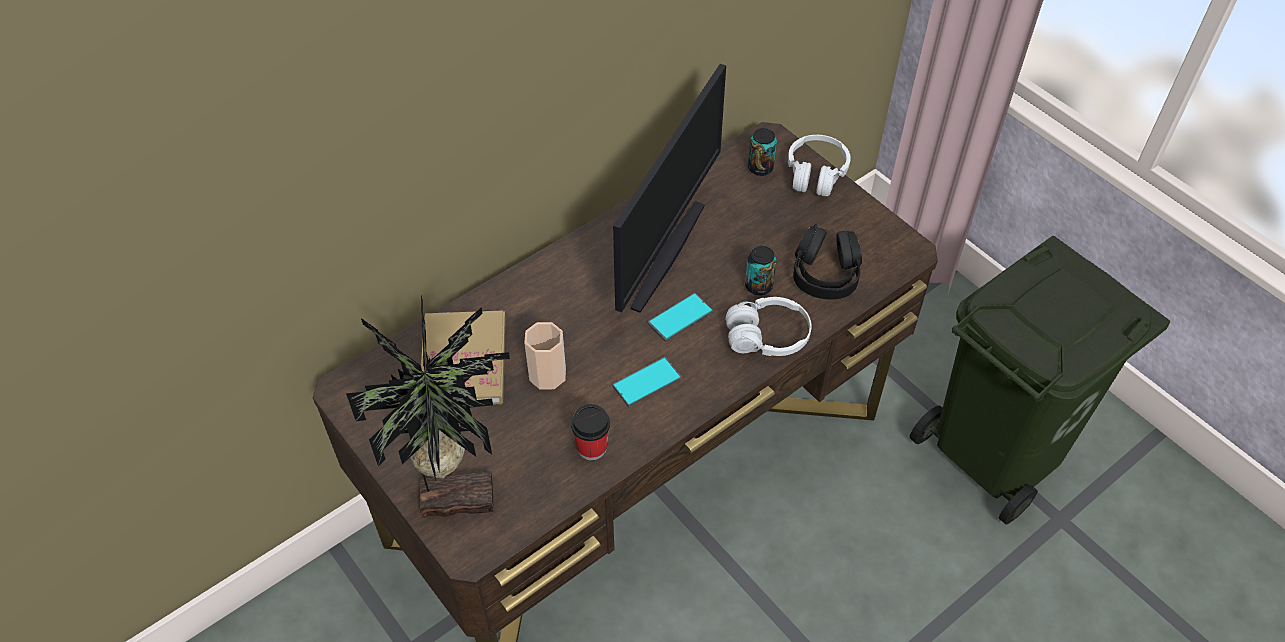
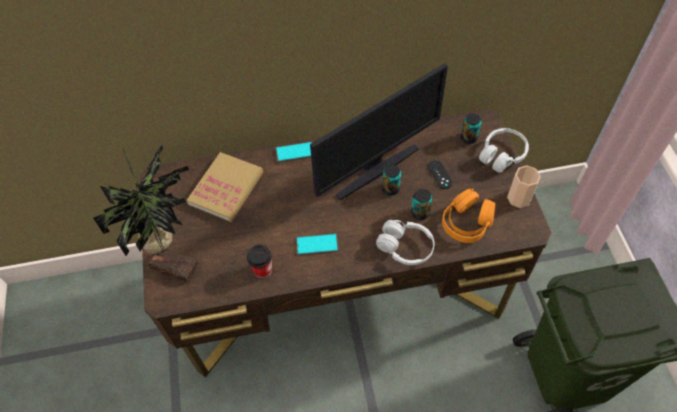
camera: 30 degrees right, 5 degrees up
(547, 375) = (265, 215): cup -> cup (519, 198)
(680, 318) = (361, 213): phone -> phone (295, 152)
(699, 270) = (390, 188): none -> can
(752, 228) = (439, 175): none -> black game controller
(825, 274) = (467, 222): black headphones -> orange headphones

